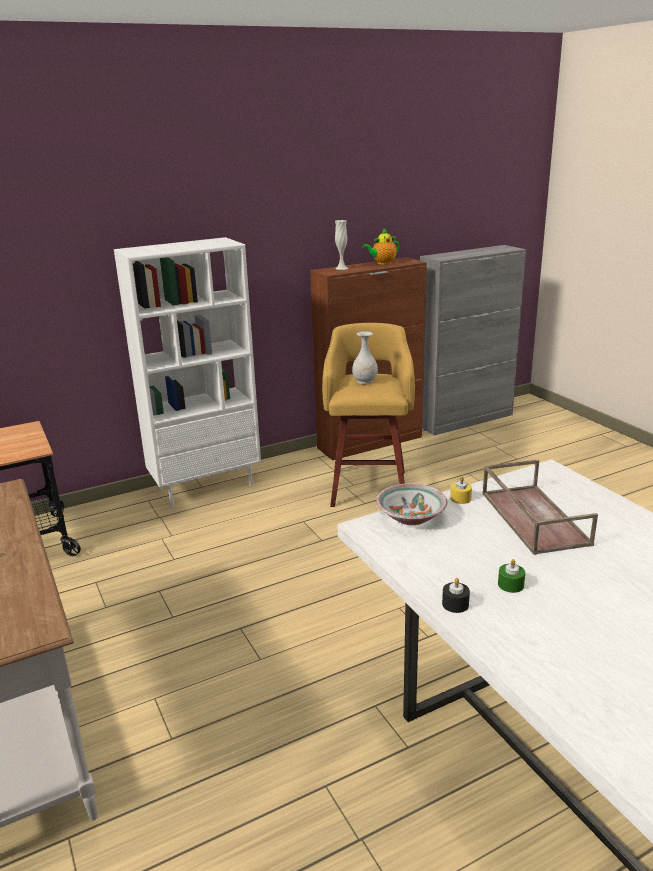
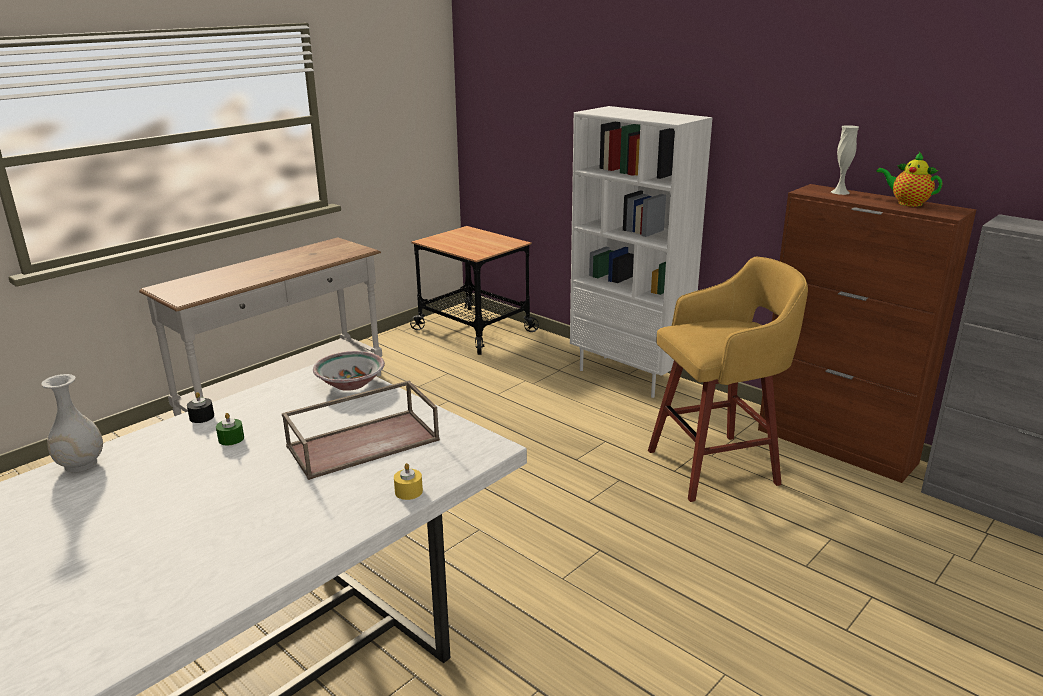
camera: 70 degrees right, 0 degrees up
(364, 381) = (724, 329): white vase -> white vase (81, 464)
(460, 498) = (396, 402): yellow candle -> yellow candle (408, 491)

